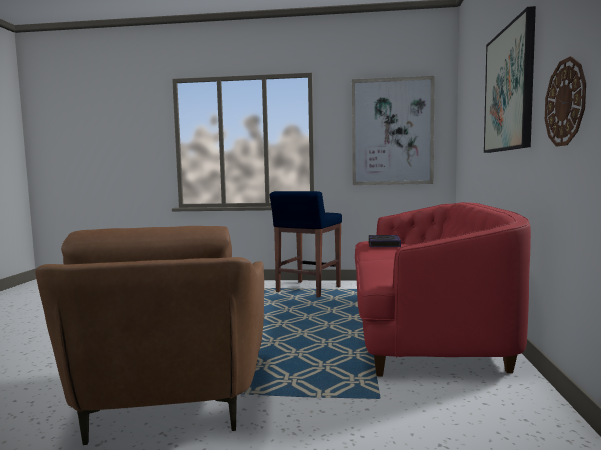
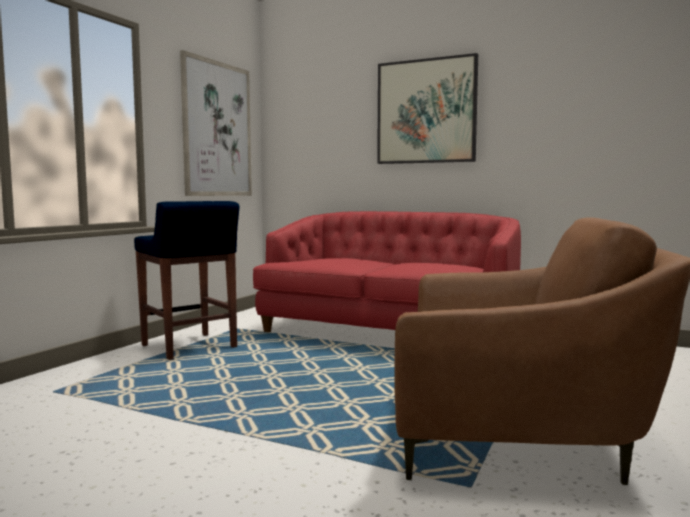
camera: 70 degrees left, 0 degrees up
(384, 244) = (318, 260): book -> none
(565, 102) = (534, 133): wall clock -> none

